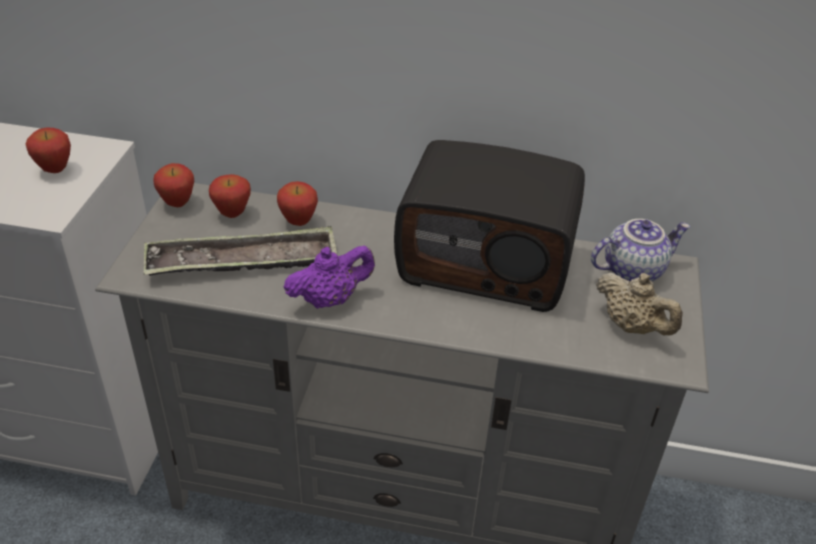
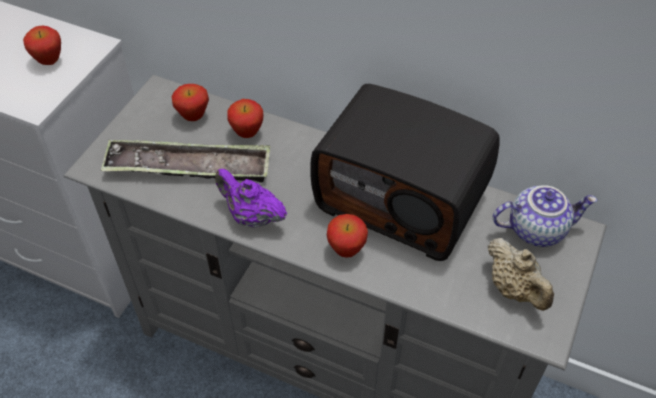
camera: 15 degrees right, 10 degrees up
(177, 203) = (151, 100): apple -> apple (346, 250)
(330, 299) = (251, 216): purple teapot -> purple teapot turned 135 degrees counterclockwise

